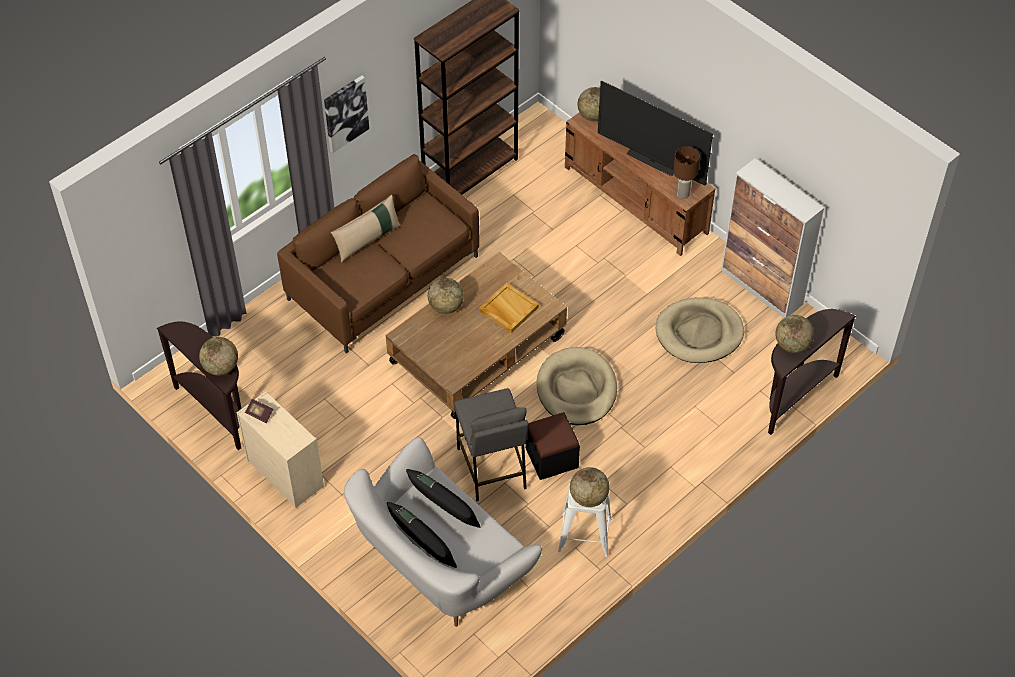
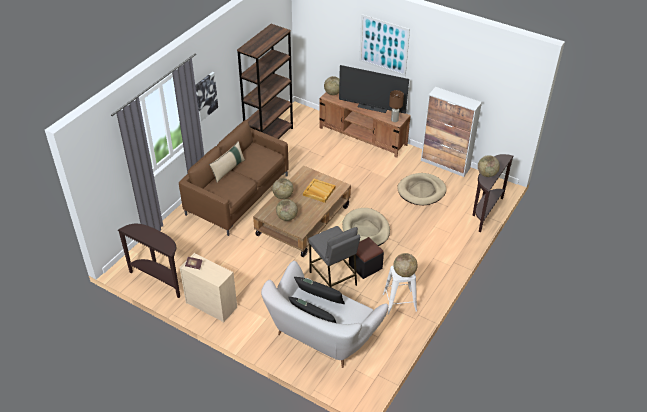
camera: 15 degrees left, 10 degrees down
(221, 367) = (164, 243): globe -> globe (287, 217)
(679, 64) = (383, 45): none -> picture

